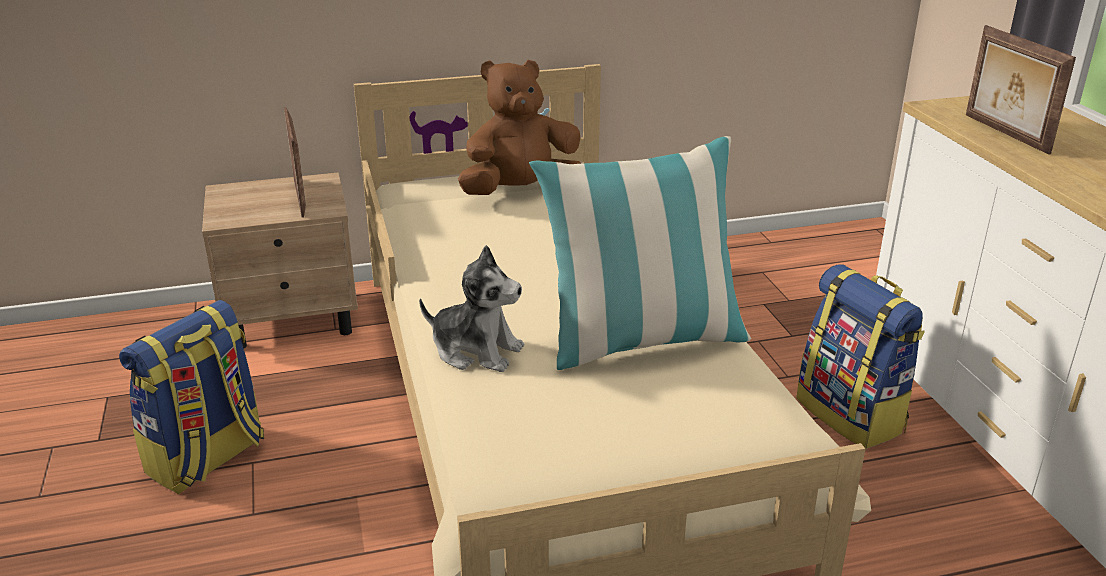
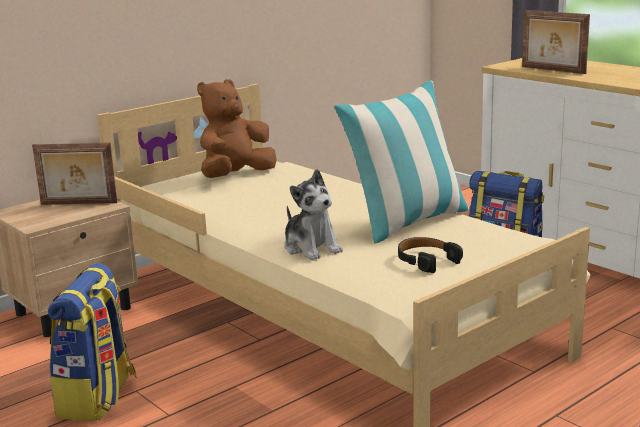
camera: 25 degrees left, 10 degrees down
(300, 197) = (78, 204): picture frame -> picture frame turned 135 degrees clockwise
(476, 351) = (311, 248): plush toy -> plush toy turned 60 degrees clockwise
(593, 425) = (426, 260): none -> black headphones

